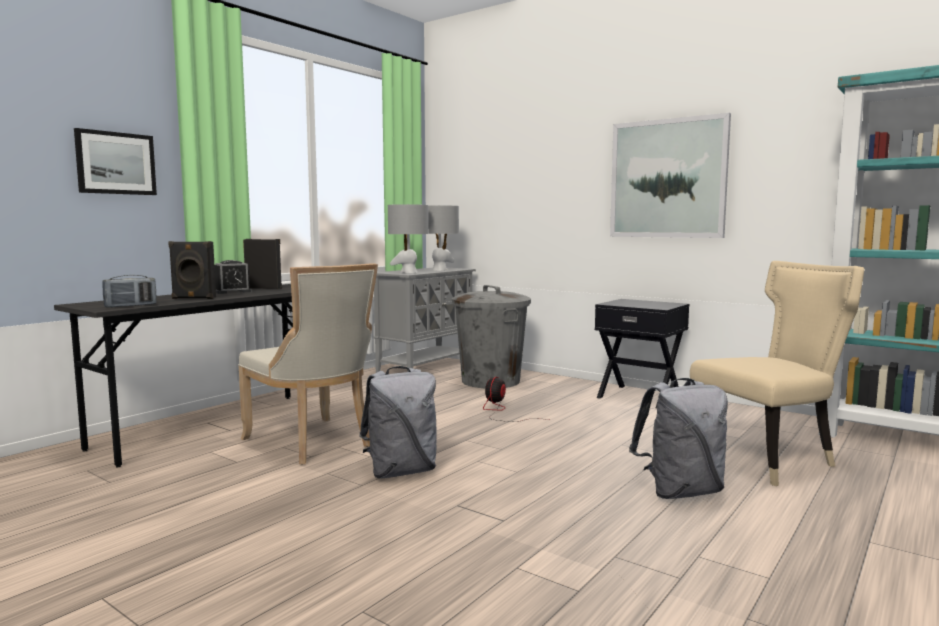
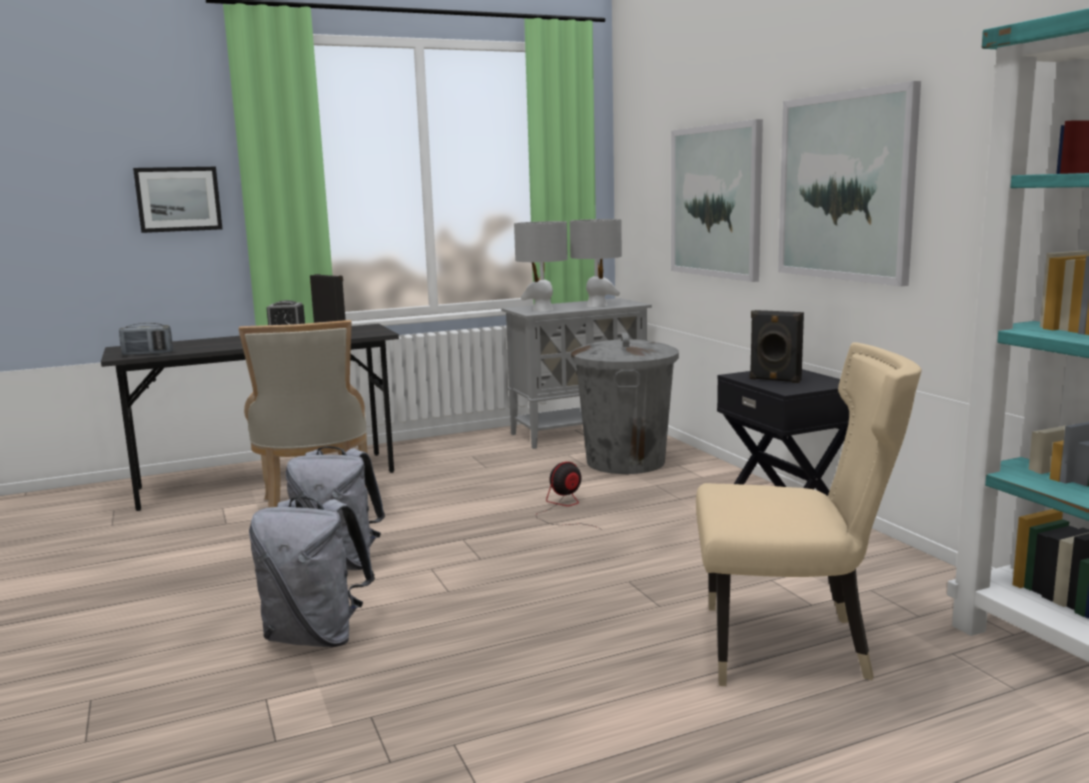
camera: 30 degrees right, 5 degrees up
(193, 298) = (226, 345): black speaker -> black speaker (774, 380)
(542, 192) = (715, 201): none -> picture
(680, 492) = (582, 661): grey backpack -> grey backpack (316, 637)

